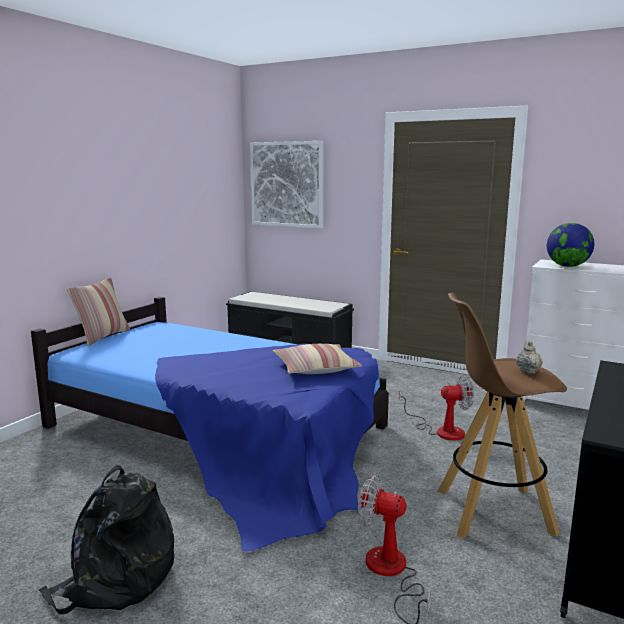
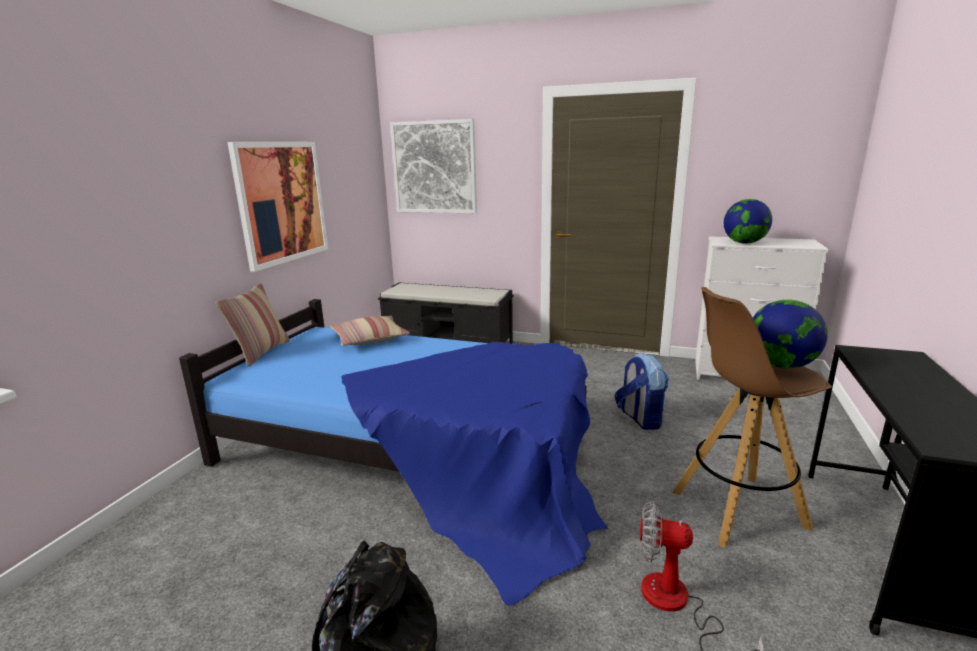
camera: 10 degrees left, 5 degrees up
(136, 209) = (282, 202): none -> picture
(315, 368) = (525, 373): pillow -> pillow (369, 339)
(441, 430) = (640, 418): fan -> backpack
(528, 371) = (781, 365): beige teapot -> globe

